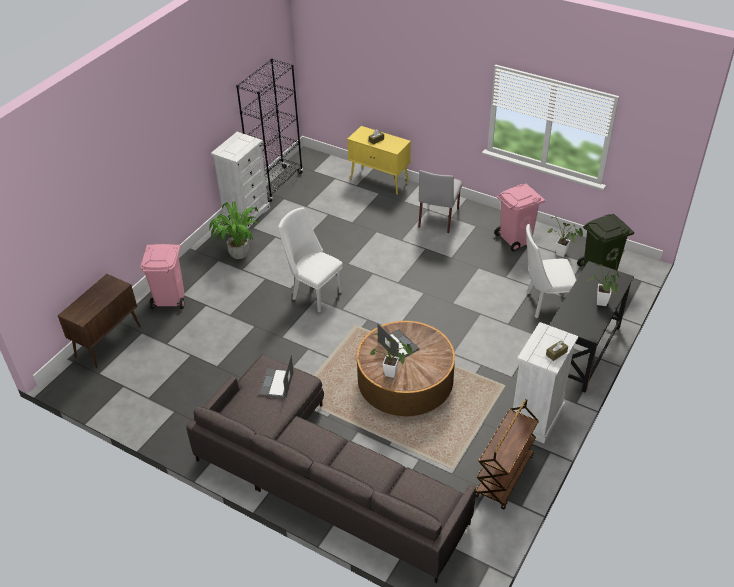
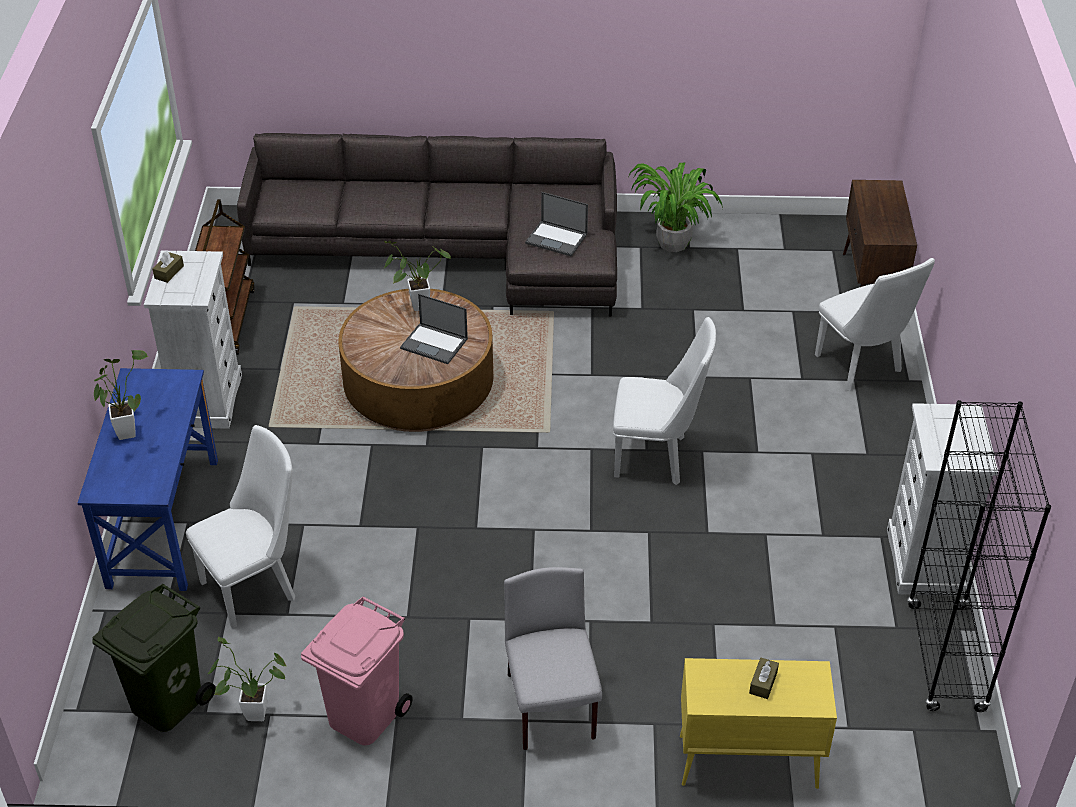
camera: 150 degrees right, 0 degrees up
(170, 299) = (862, 367): pink trash can -> white chair
(238, 253) = (848, 479): potted plant -> potted plant (674, 243)
(276, 383) = (557, 239): laptop -> laptop turned 135 degrees clockwise
(582, 351) = (163, 522): black desk -> blue desk

